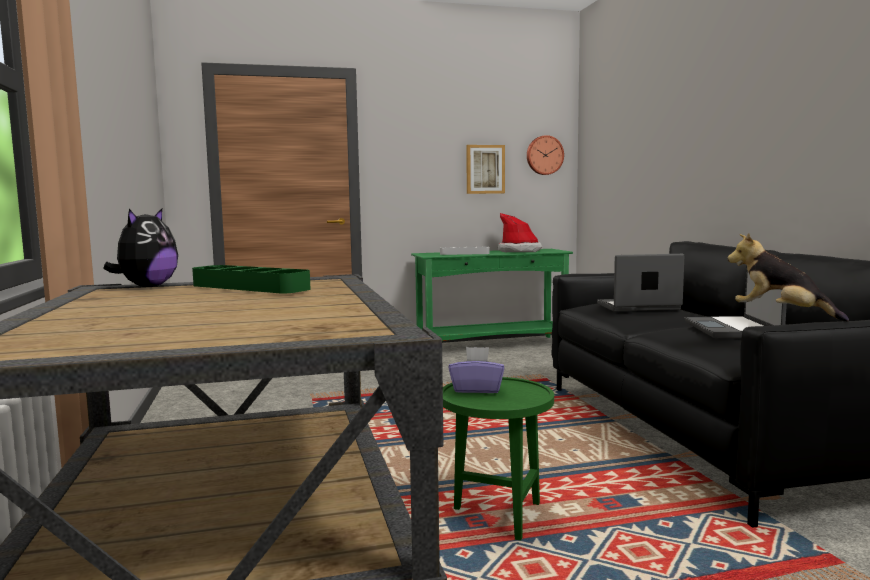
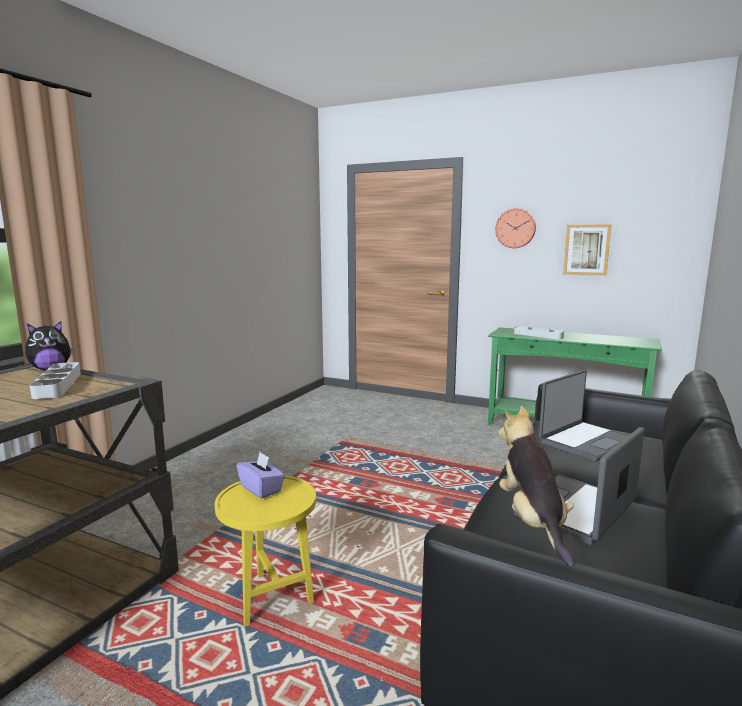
camera: 40 degrees right, 5 degrees up
(250, 287) = (58, 385): green tray -> grey tray
(496, 516) = (271, 596): green side table -> yellow side table
(519, 251) = (605, 339): hat -> none
(544, 155) = (663, 235): wall clock -> wall clock (515, 228)
(638, 307) = (584, 441): laptop -> laptop turned 105 degrees clockwise

